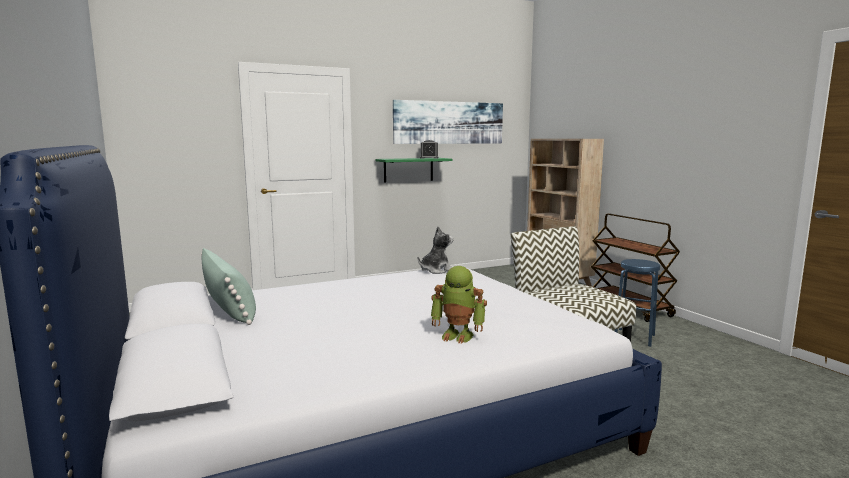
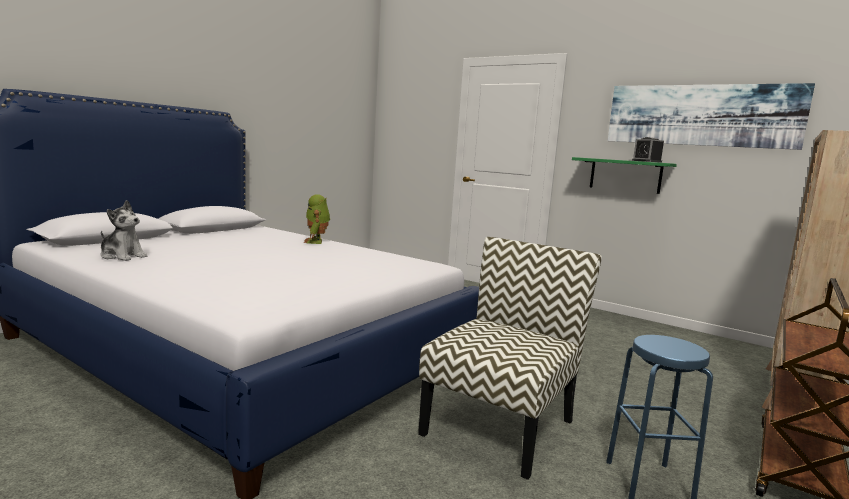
camera: 60 degrees right, 0 degrees up
(229, 308) = (242, 232): green pillow -> none
(435, 270) = (415, 260): plush toy -> plush toy (122, 256)
(458, 335) = (201, 274): toy robot -> toy robot (316, 242)

